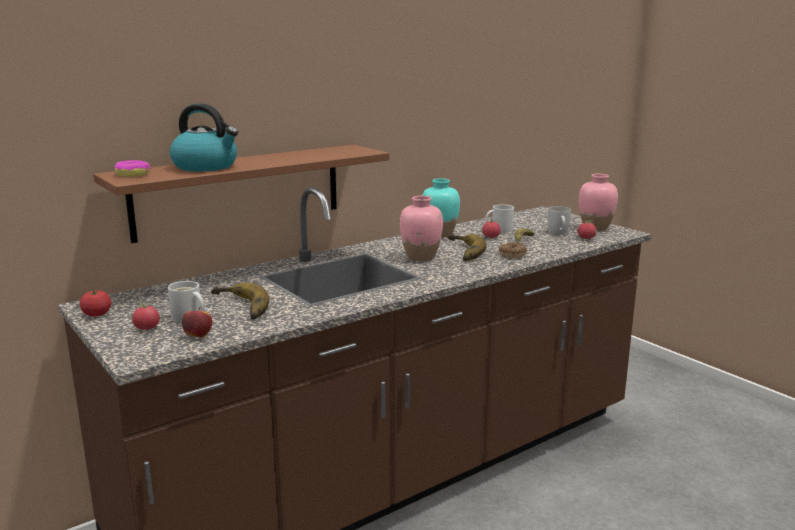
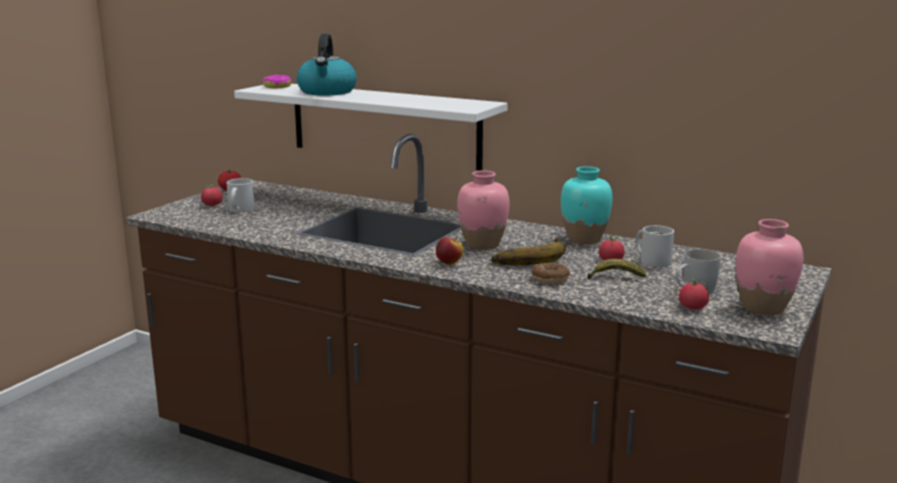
camera: 65 degrees right, 0 degrees up
(198, 336) = (205, 219): apple -> apple (449, 263)
(238, 307) = (273, 216): banana -> none
(239, 191) = (384, 125): brown shelf -> white shelf

